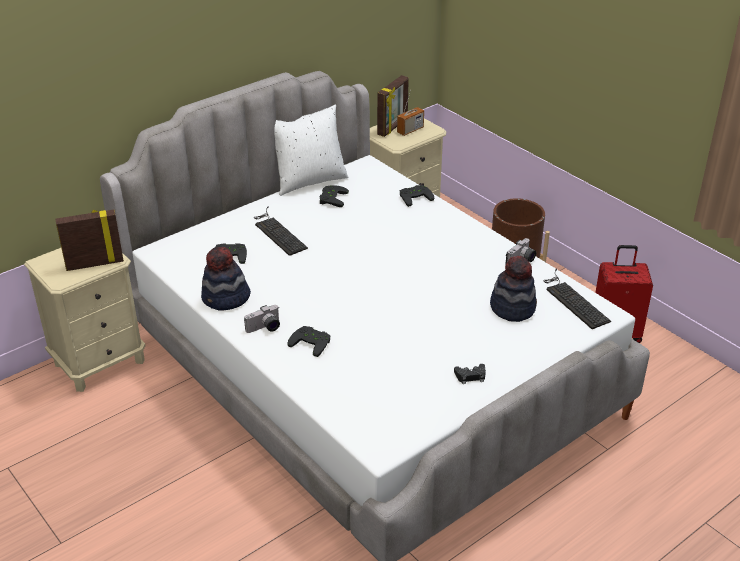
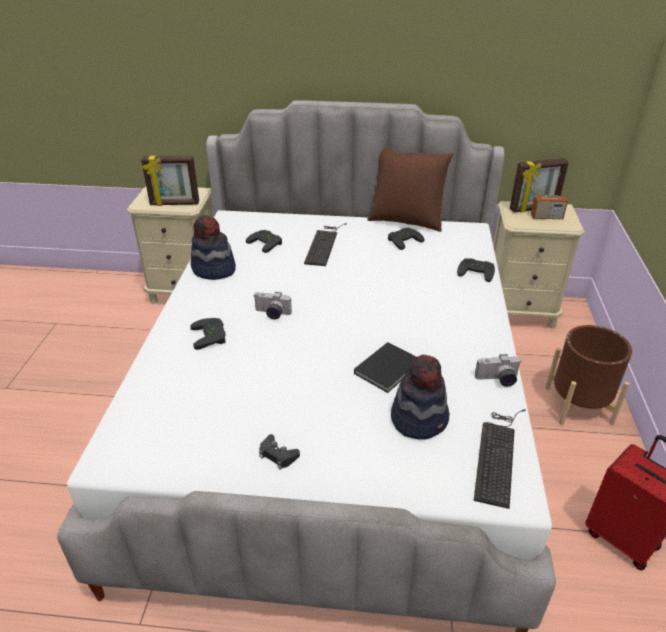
camera: 45 degrees right, 0 degrees up
(94, 263) = (174, 204): picture frame -> picture frame turned 150 degrees clockwise
(265, 328) = (200, 305): camera -> camera (272, 314)
(309, 181) = (406, 220): white pillow -> brown pillow
(456, 291) = (389, 368): none -> black book

